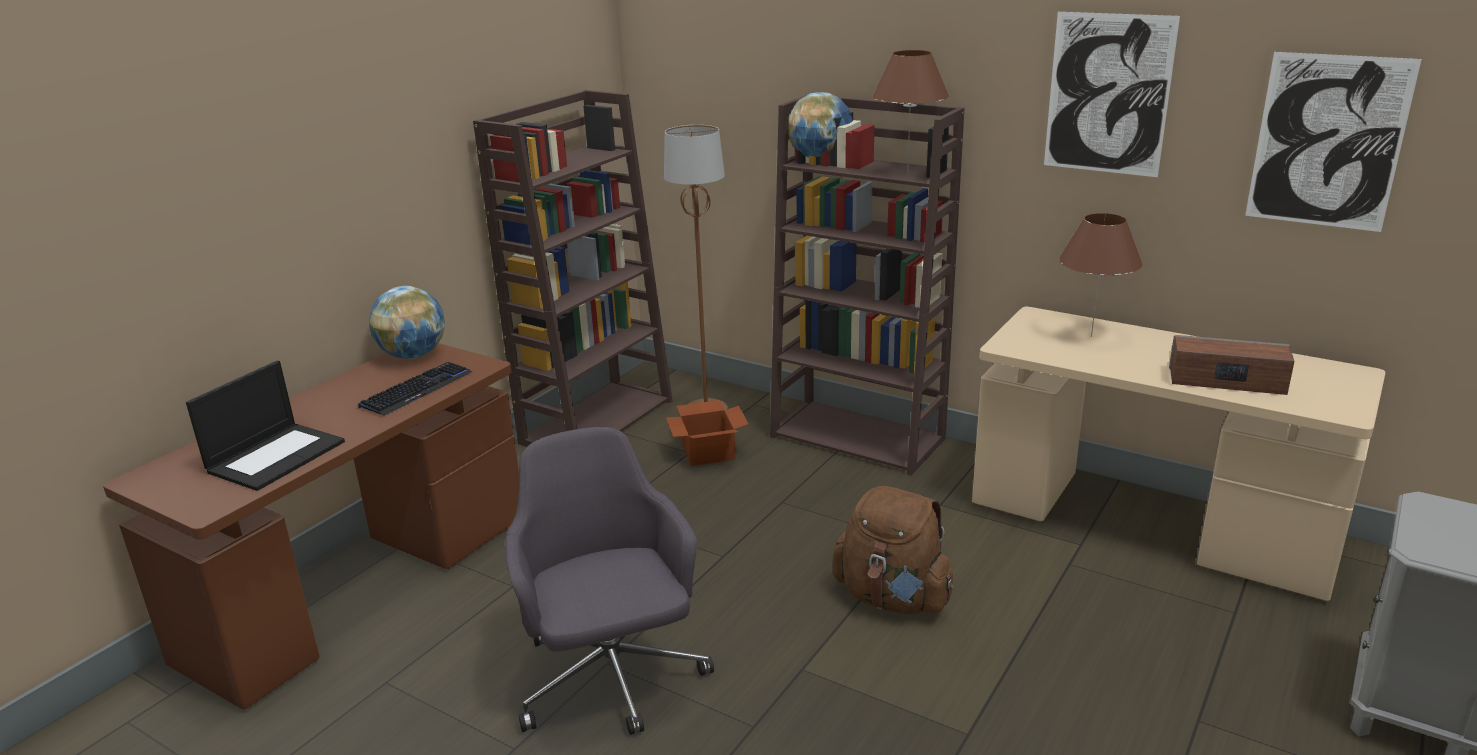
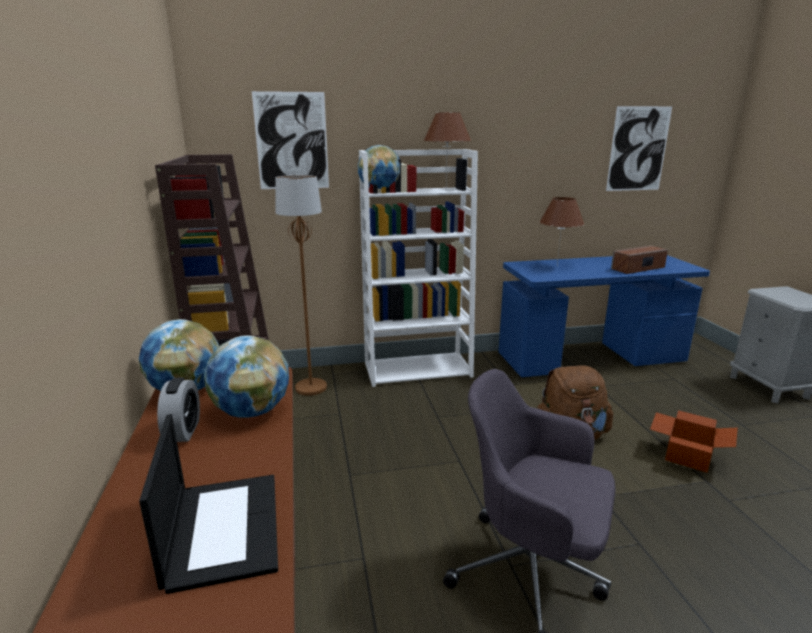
camera: 45 degrees left, 5 degrees down
(360, 386) = (183, 431): none -> alarm clock
(417, 390) = (251, 412): keyboard -> globe
(709, 451) = (350, 408): cardboard box -> cardboard box (686, 455)
(859, 437) = (418, 369): brown bookcase -> white bookcase
(1108, 94) = (542, 134): picture -> picture (292, 141)
(1149, 523) = (591, 358): beige desk -> blue desk

